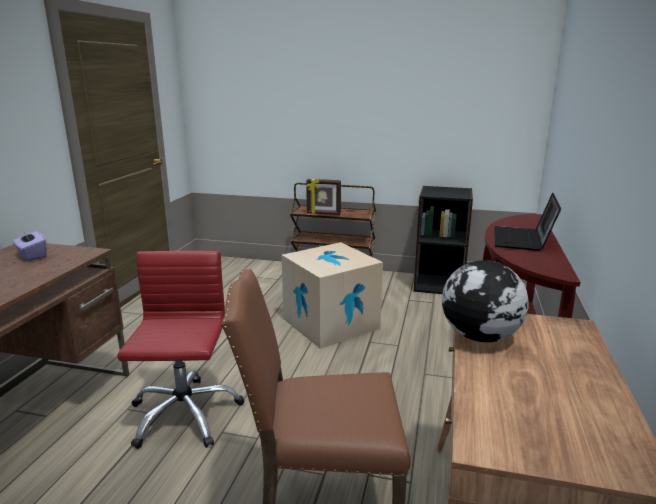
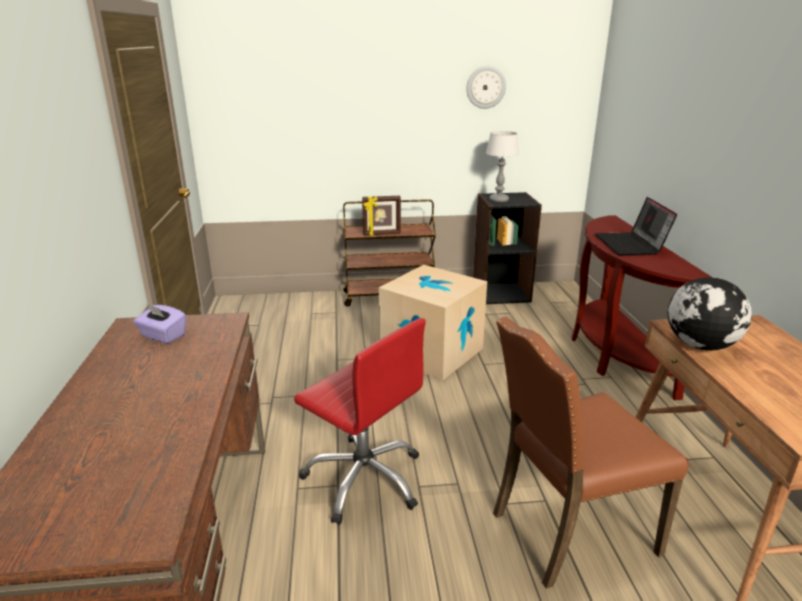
camera: 20 degrees left, 5 degrees up
(184, 414) = (364, 478): red office chair -> red office chair turned 150 degrees clockwise
(432, 85) = (485, 87): none -> wall clock
(435, 192) = (499, 200): none -> table lamp

